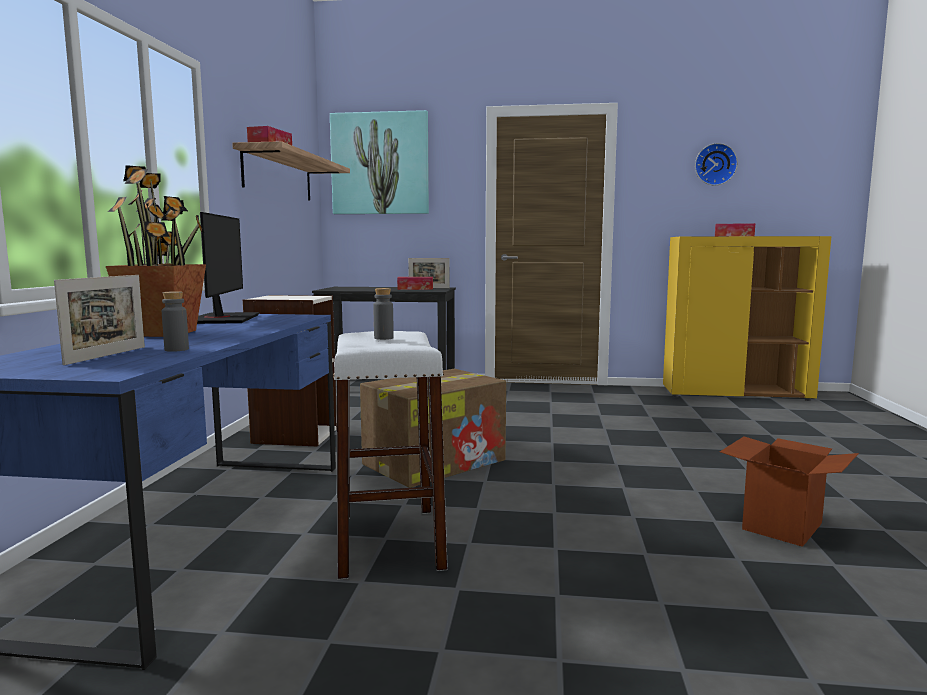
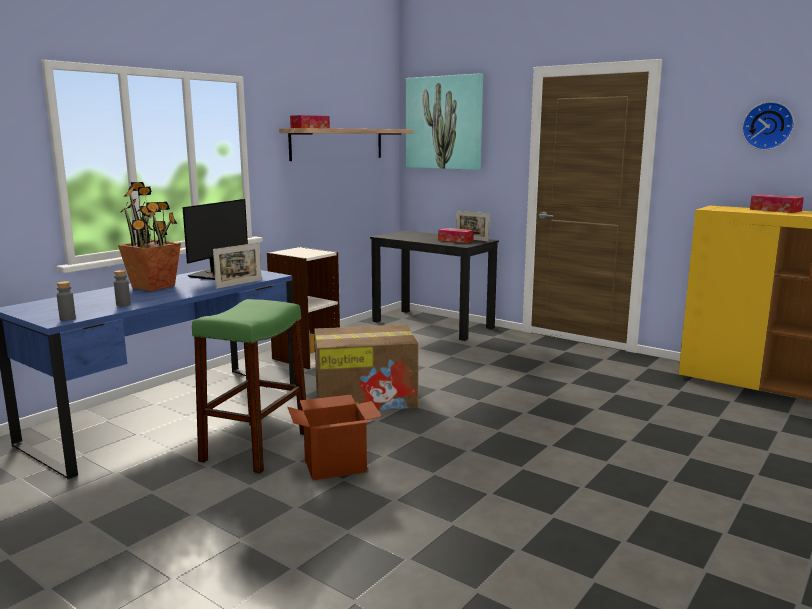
camera: 30 degrees right, 5 degrees up
(107, 355) = (85, 305): picture frame -> picture frame (239, 284)
(383, 338) = (254, 308): grey bottle -> grey bottle (67, 319)
(389, 541) = (255, 447): white stool -> green stool
(782, 526) = (537, 512): cardboard box -> cardboard box (335, 466)

